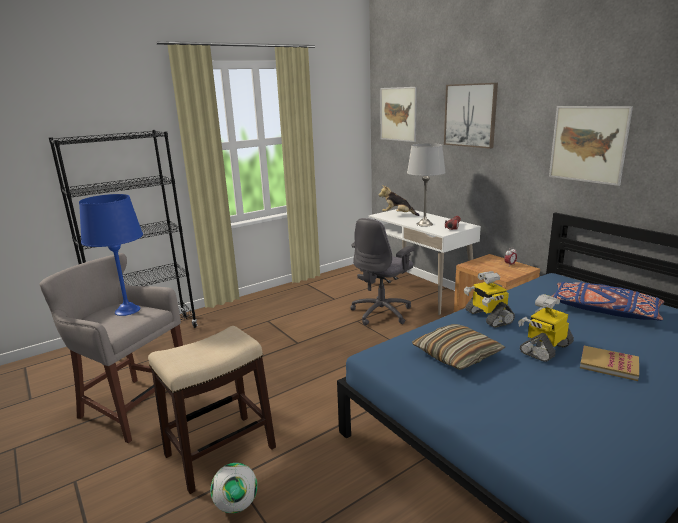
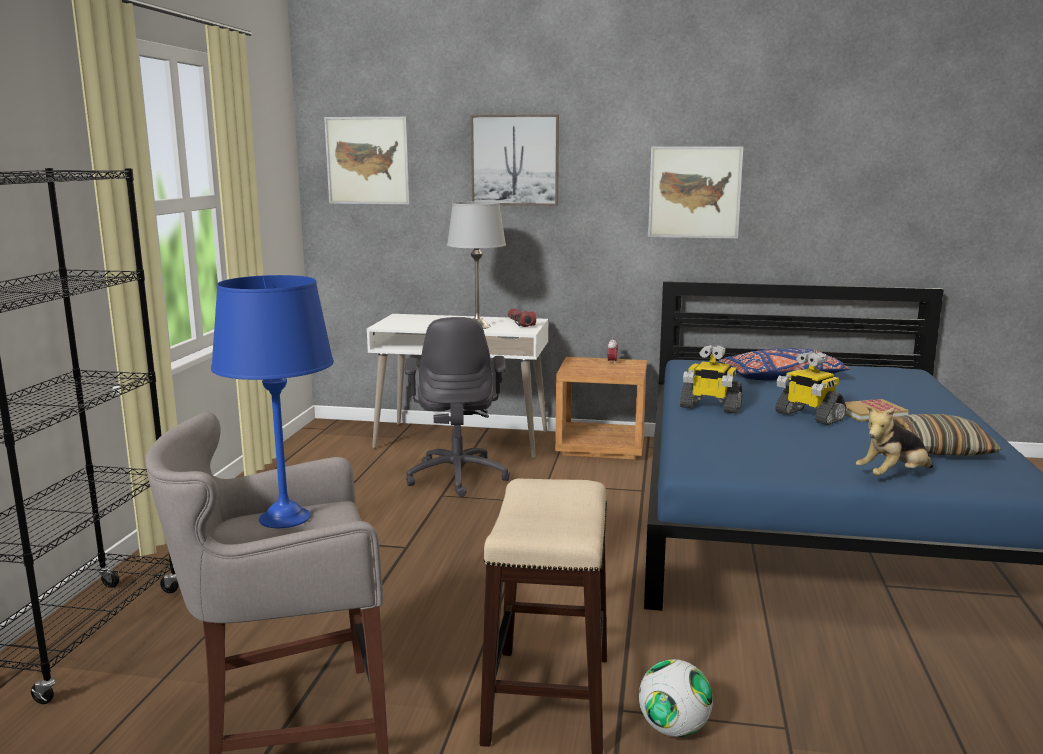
camera: 45 degrees left, 5 degrees down
(397, 215) = (411, 322): plush toy -> plush toy (893, 476)
(456, 355) = (757, 443): pillow -> pillow (939, 449)
(545, 348) = (808, 416): toy robot -> toy robot turned 45 degrees counterclockwise

